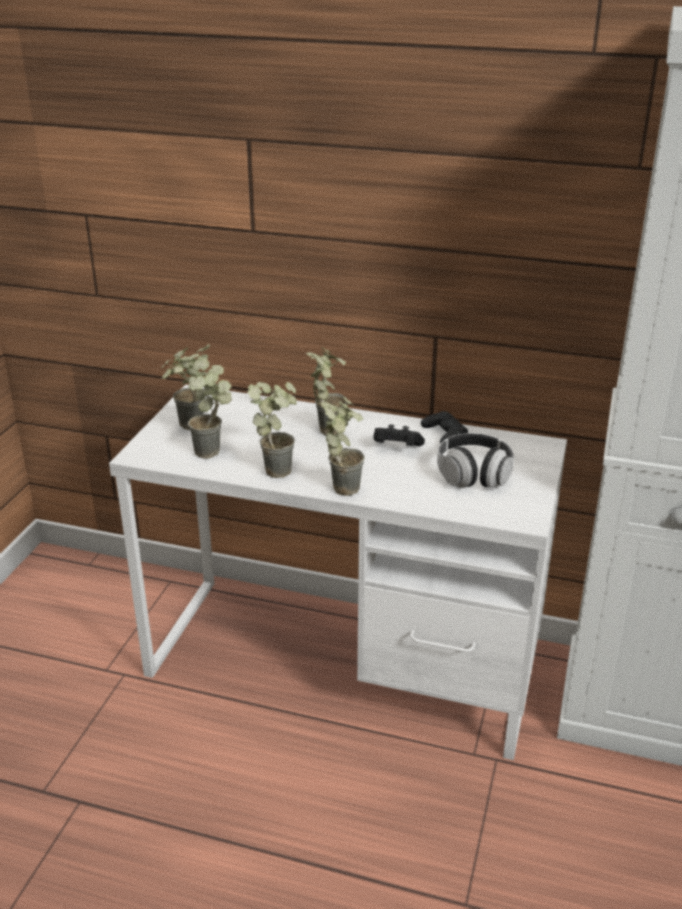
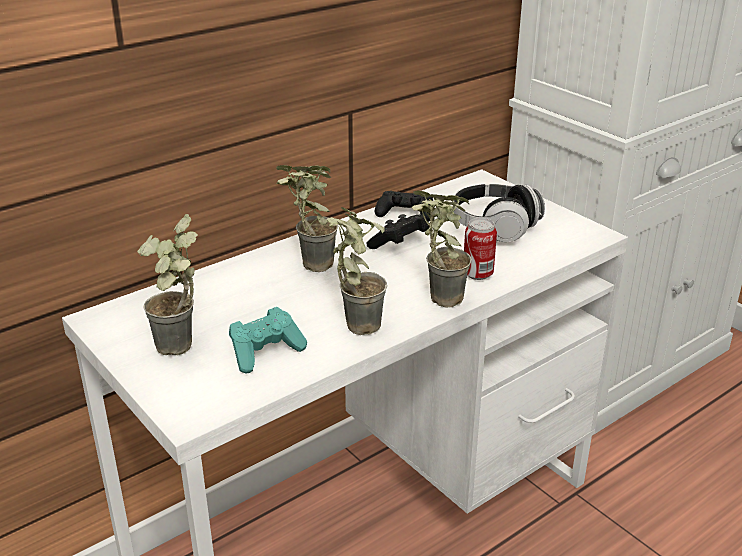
camera: 55 degrees left, 0 degrees up
(215, 452) = (265, 352): potted plant -> turquoise game controller
(395, 490) = (477, 274): none -> can

